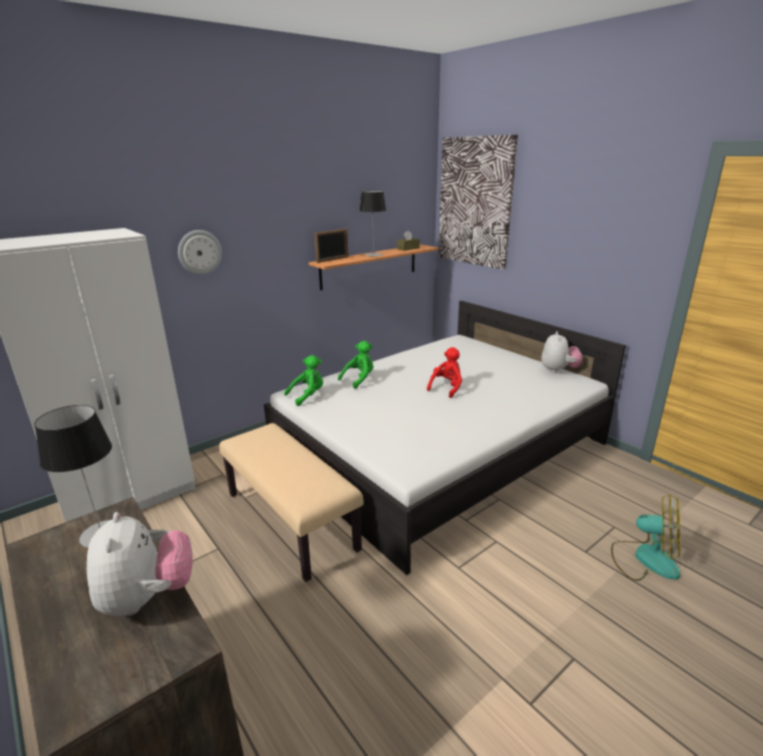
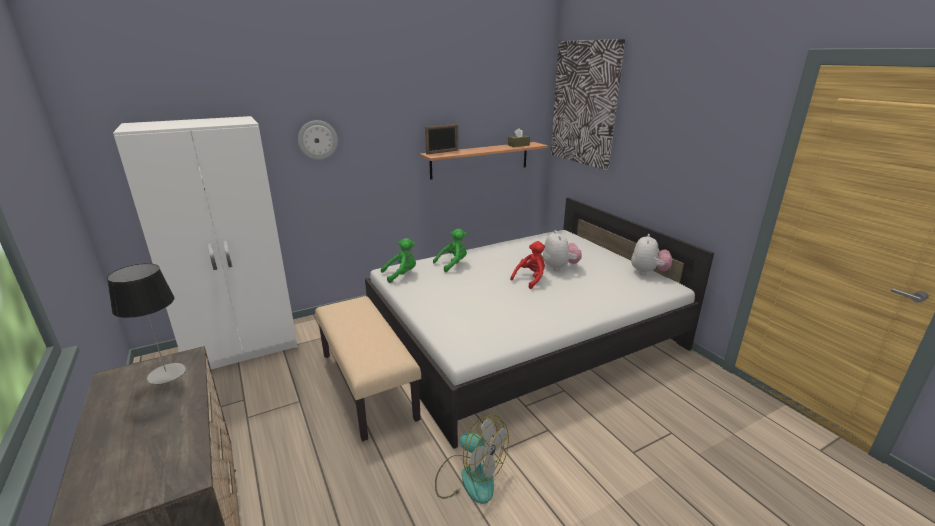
camera: 10 degrees right, 0 degrees up
(148, 597) = (176, 431): plush toy -> plush toy (560, 267)
(373, 255) = (482, 149): table lamp -> none
(645, 559) = (692, 468): fan -> fan (469, 477)

